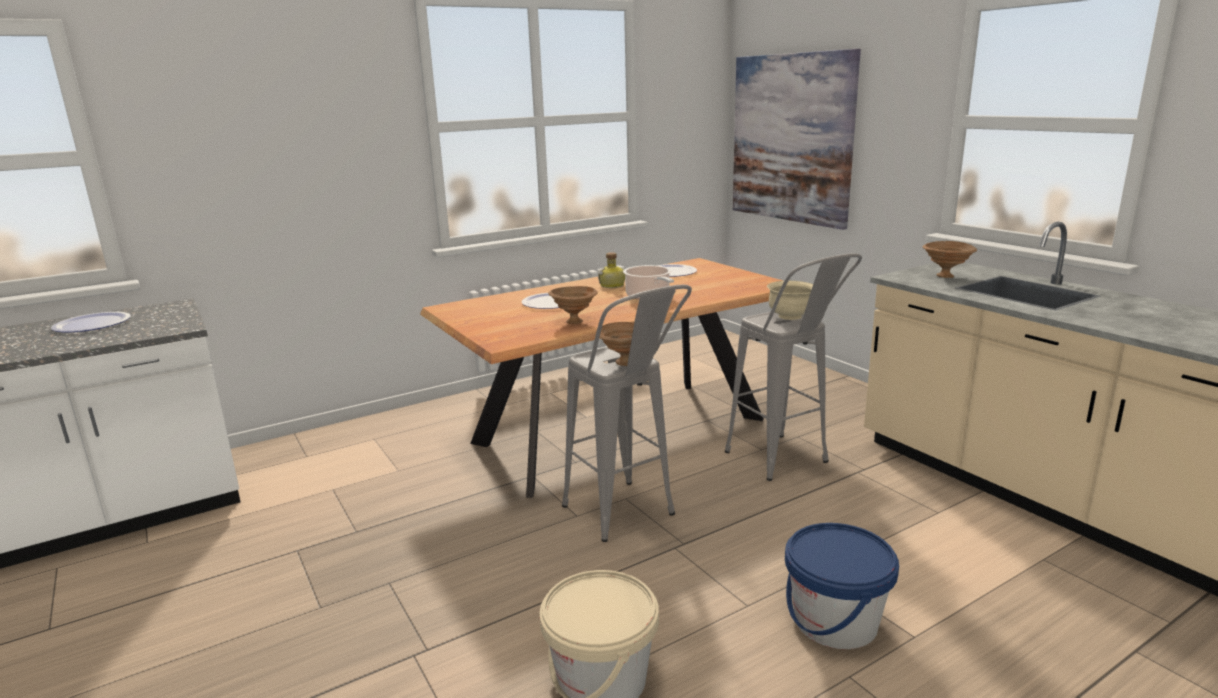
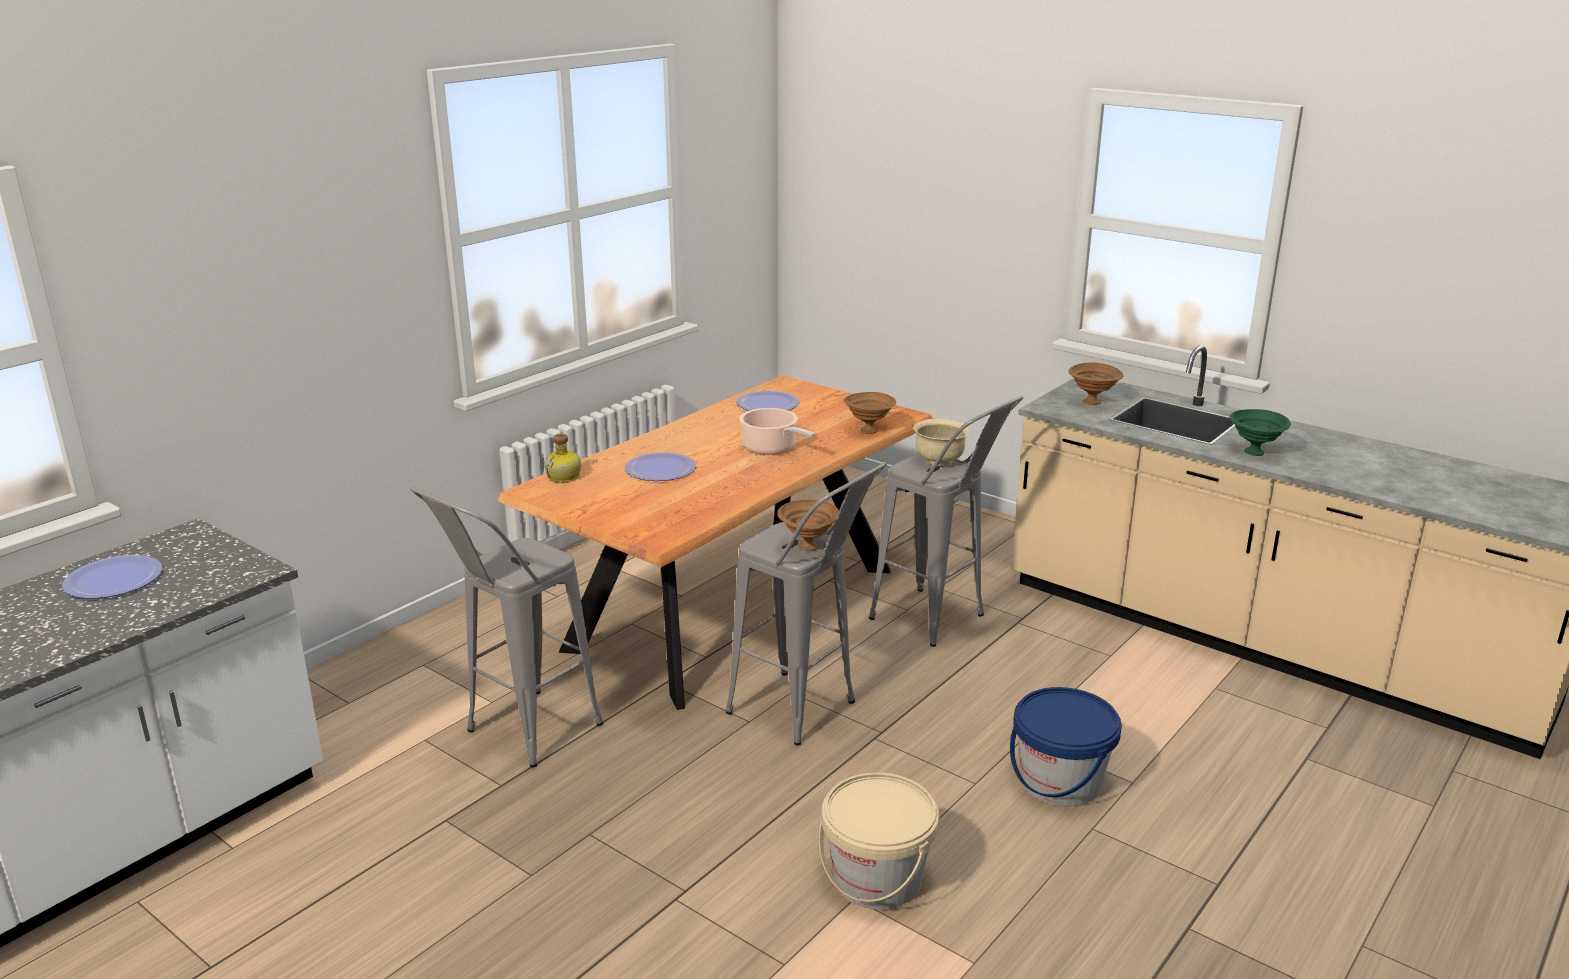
camera: 20 degrees left, 5 degrees up
(397, 498) = (519, 737): none -> grey stool
(573, 321) = (714, 496): brown bowl -> brown bowl (868, 430)
(612, 285) = (713, 433): bottle -> bottle (564, 477)
(791, 138) = (872, 213): picture -> none
(1103, 319) = (1255, 453): none -> green bowl

